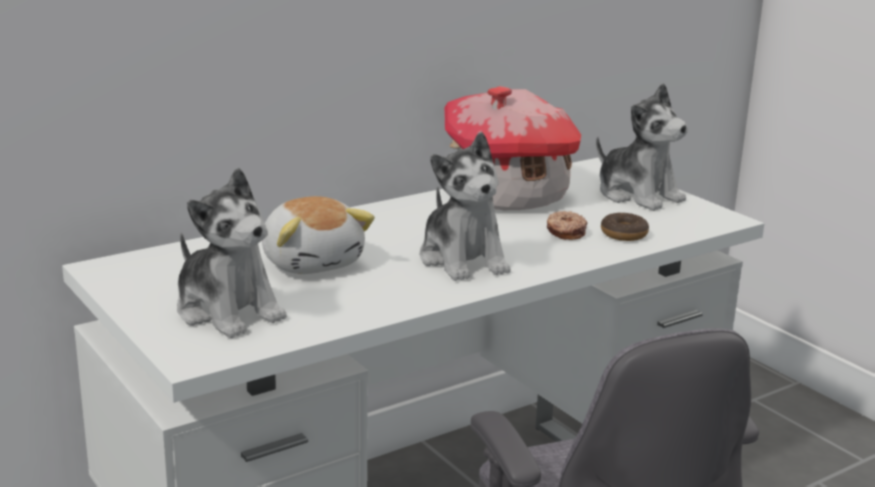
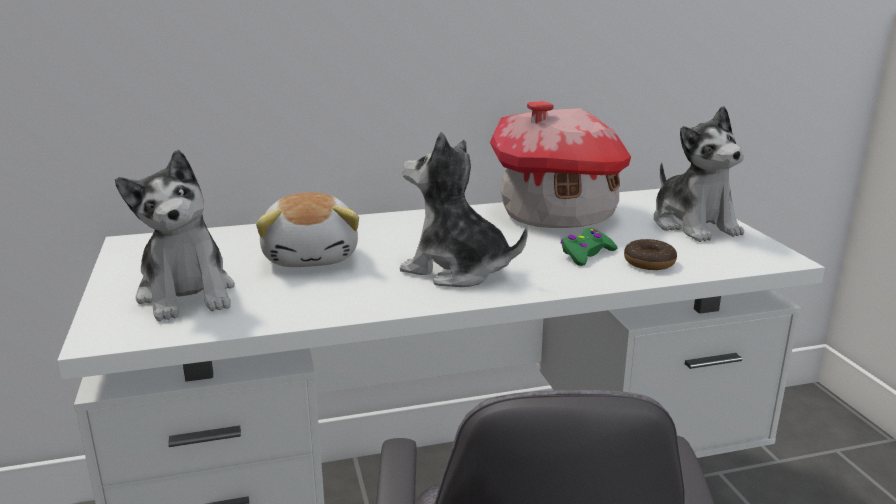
camera: 20 degrees right, 0 degrees up
(463, 260) = (457, 270): plush toy -> plush toy turned 120 degrees clockwise
(565, 232) = (586, 254): donut -> green game controller

